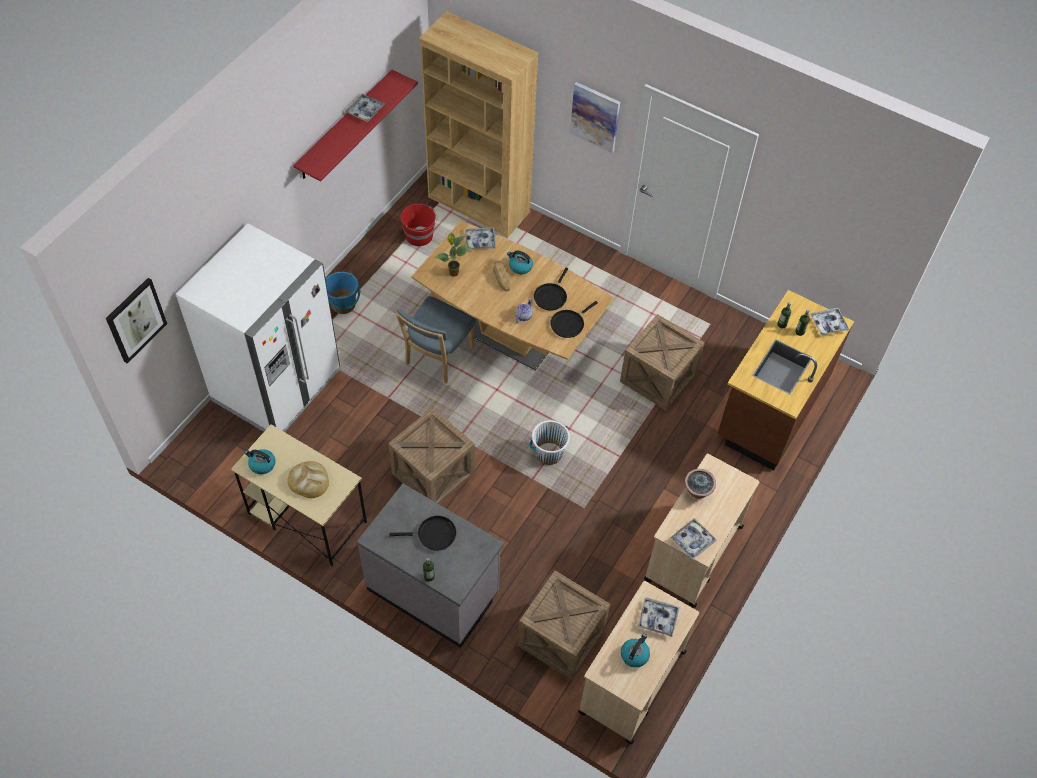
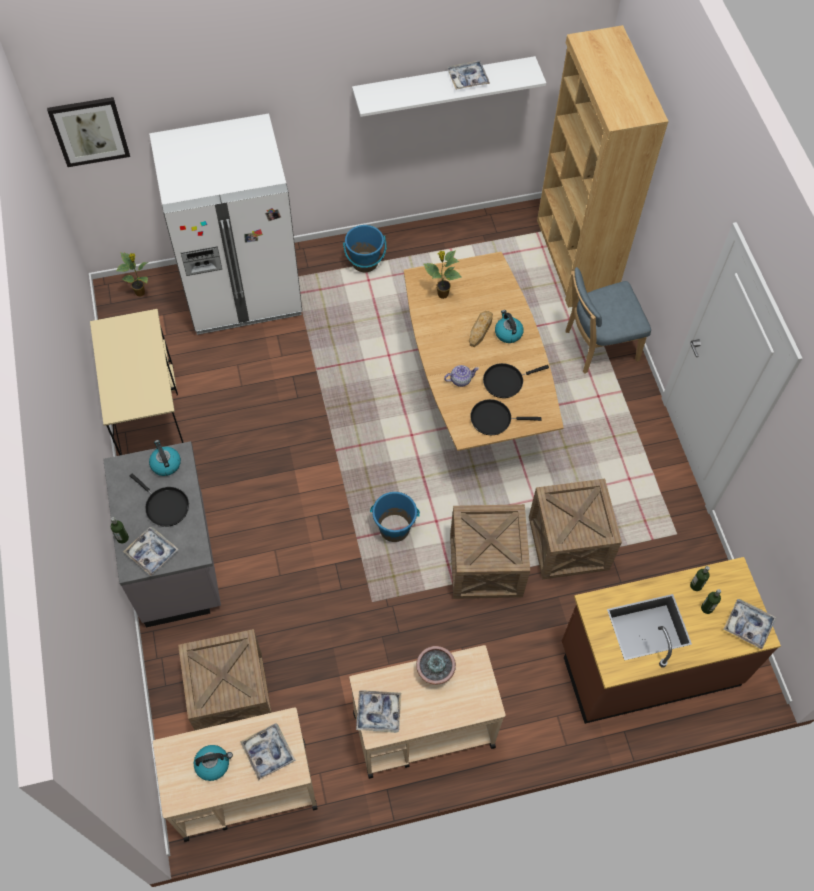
camera: 45 degrees right, 5 degrees up
(201, 443) = (141, 292): none -> potted plant
(262, 464) = (114, 336): kettle -> kettle (165, 464)
(309, 481) = (133, 379): bread -> none
(345, 125) = (444, 83): red shelf -> white shelf
(419, 236) = (492, 250): red bucket -> none
(433, 473) = (282, 463): crate -> crate (485, 565)
(437, 358) = (392, 367): blue chair -> blue chair (597, 346)
(480, 241) = (498, 283): tray -> tray (152, 553)
(548, 454) = (394, 528): white bucket -> blue bucket
(595, 116) = (689, 231): picture -> none

